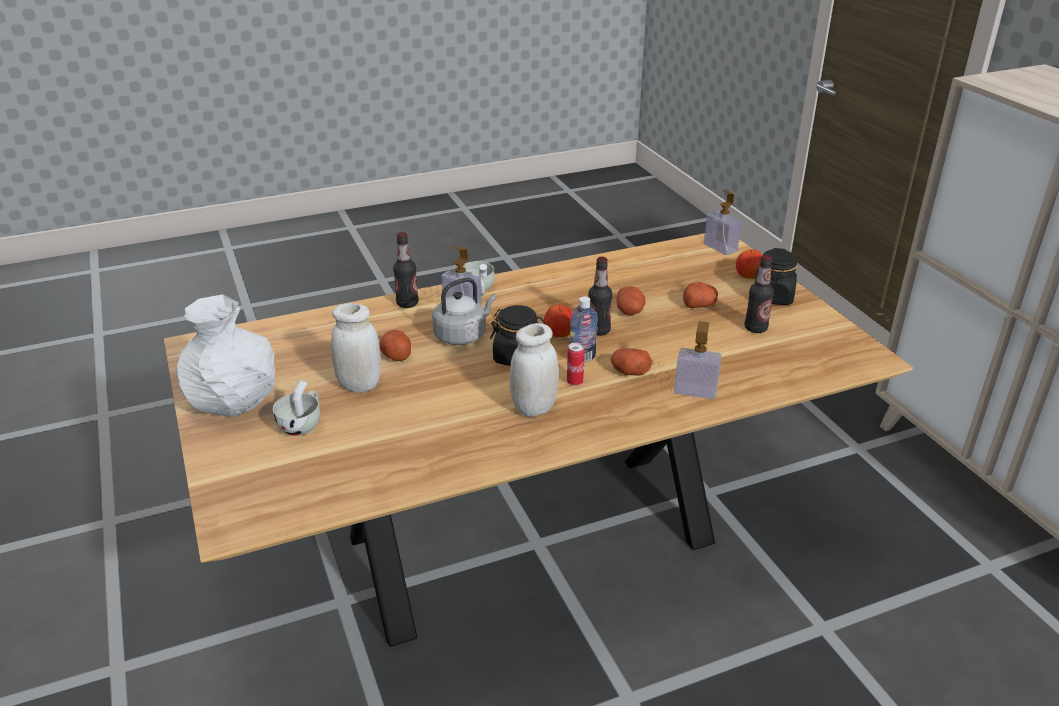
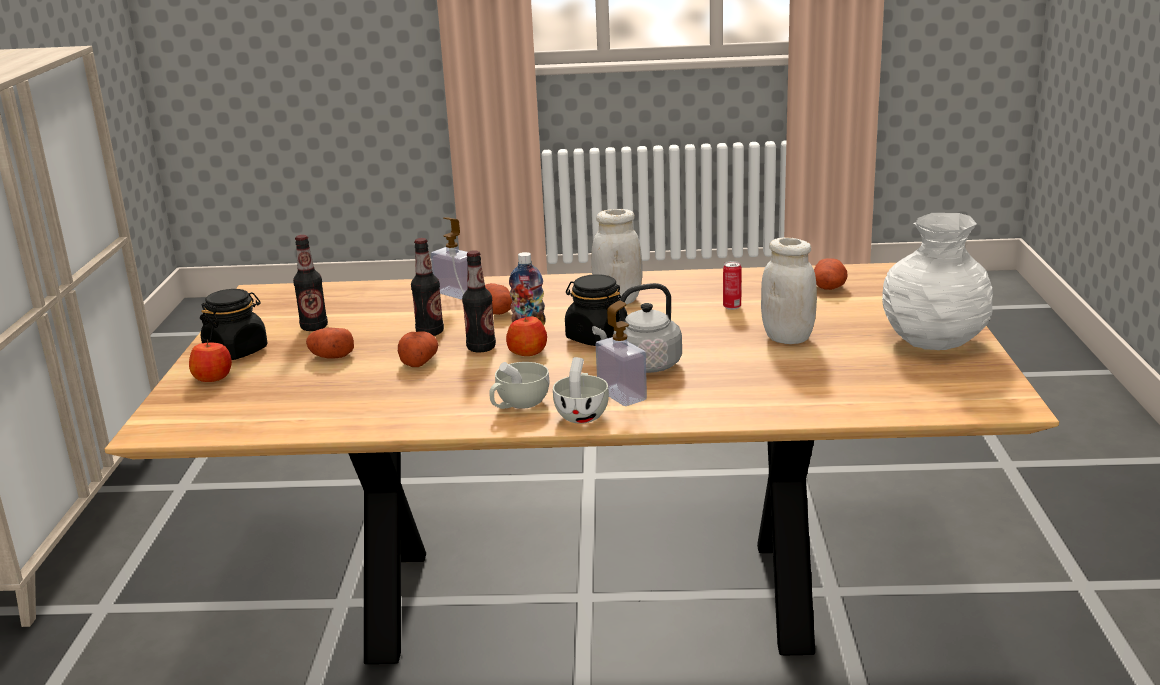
camera: 155 degrees left, 10 degrees down
(302, 424) = (854, 316): white cup -> white cup (518, 404)
(396, 354) = (735, 358): potato -> potato (829, 287)
(407, 303) = (693, 412): bottle -> bottle (430, 332)
(575, 382) = (559, 312): can -> can (732, 307)
(720, 248) = (173, 418): soap dispenser -> none

